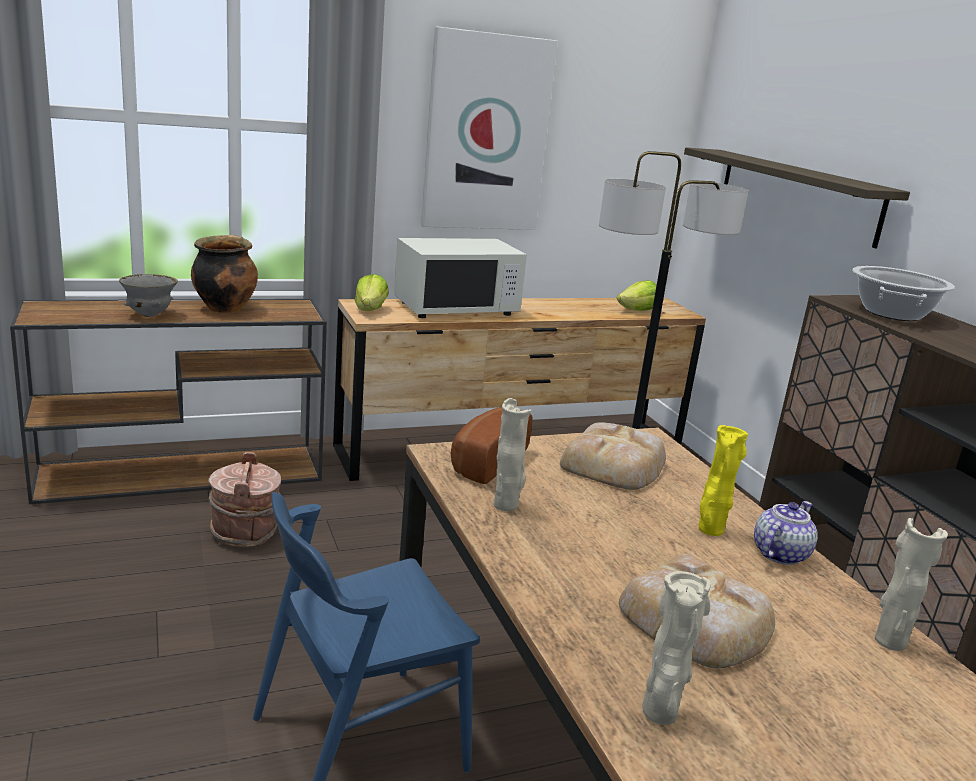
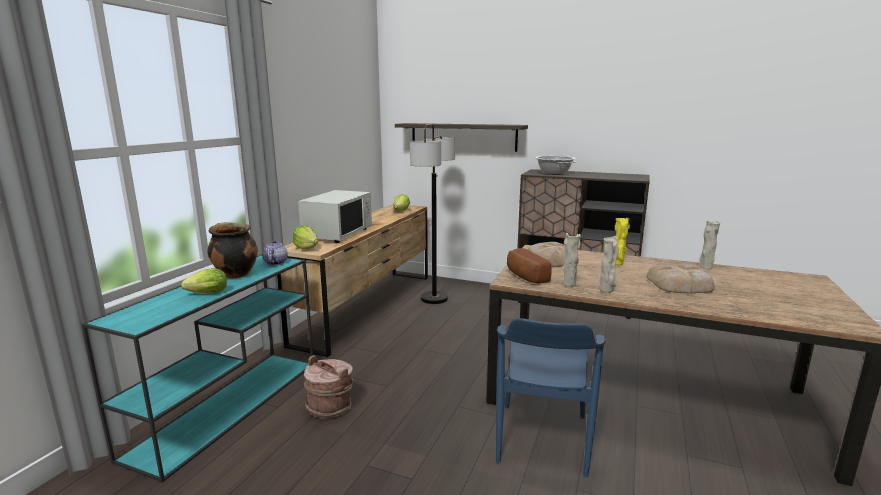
camera: 45 degrees left, 5 degrees down
(149, 315) = (205, 294): grey bowl -> lettuce
(184, 472) = (230, 405): brown console table -> turquoise console table
(486, 133) = (310, 130): picture -> none
(660, 714) = (734, 306): beige vase -> beige vase (606, 291)
(779, 553) = (642, 261): teapot -> teapot (275, 263)

